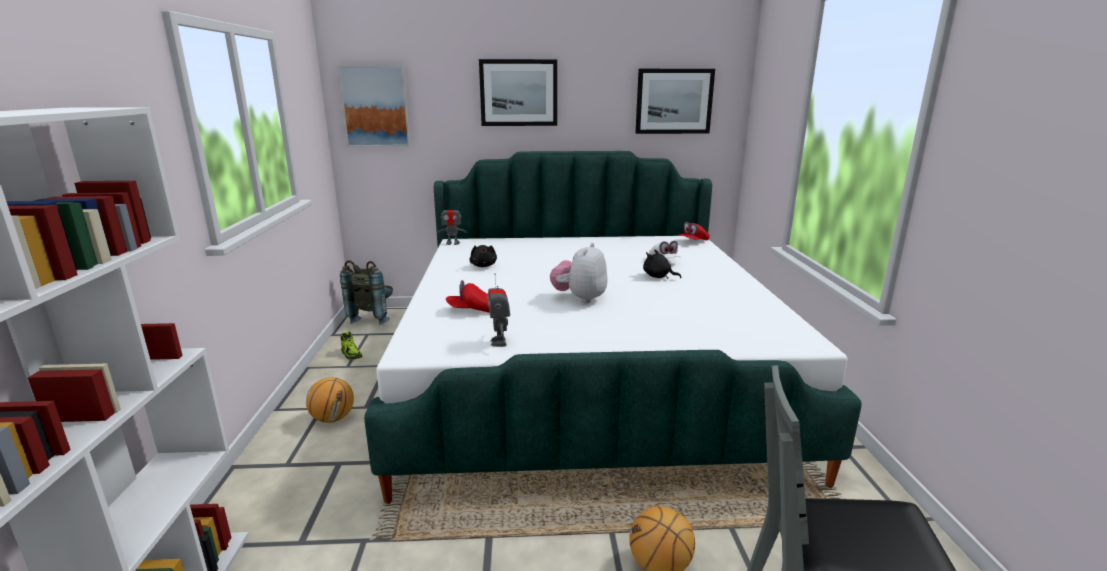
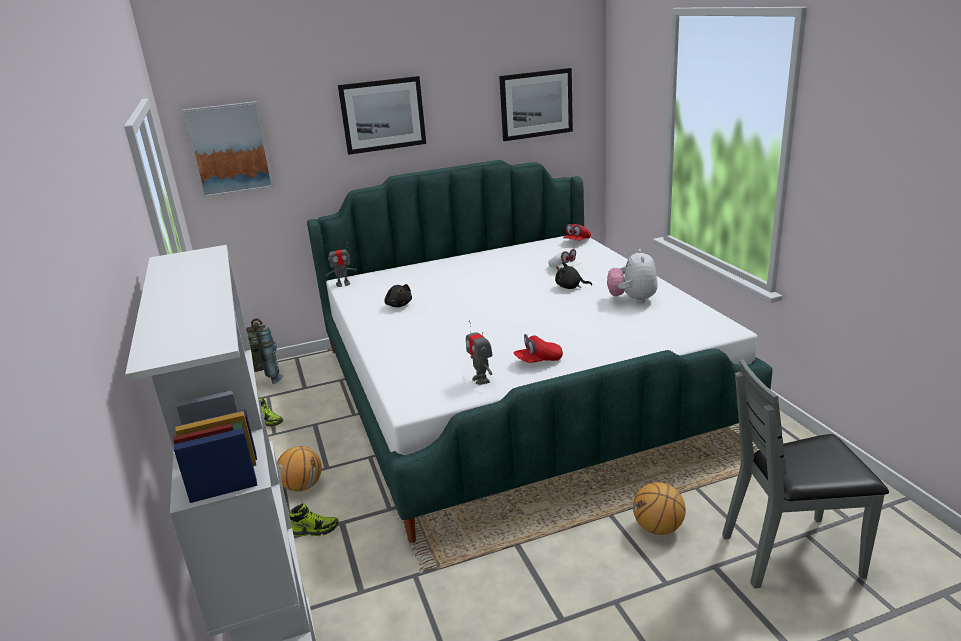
camera: 15 degrees left, 5 degrees up
(310, 463) = (314, 529): none -> shoe
(472, 310) = (430, 354): red cap -> red cap (538, 361)
(580, 298) = (517, 323): plush toy -> plush toy (632, 300)

